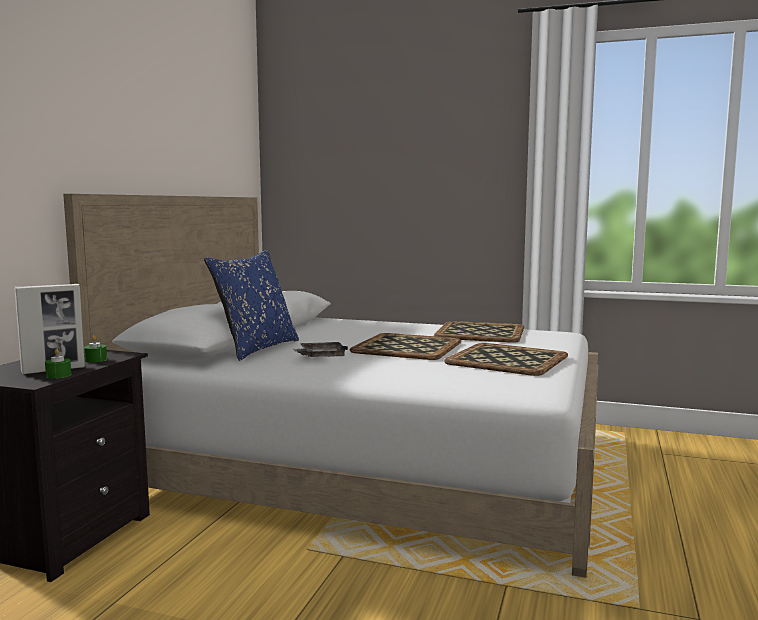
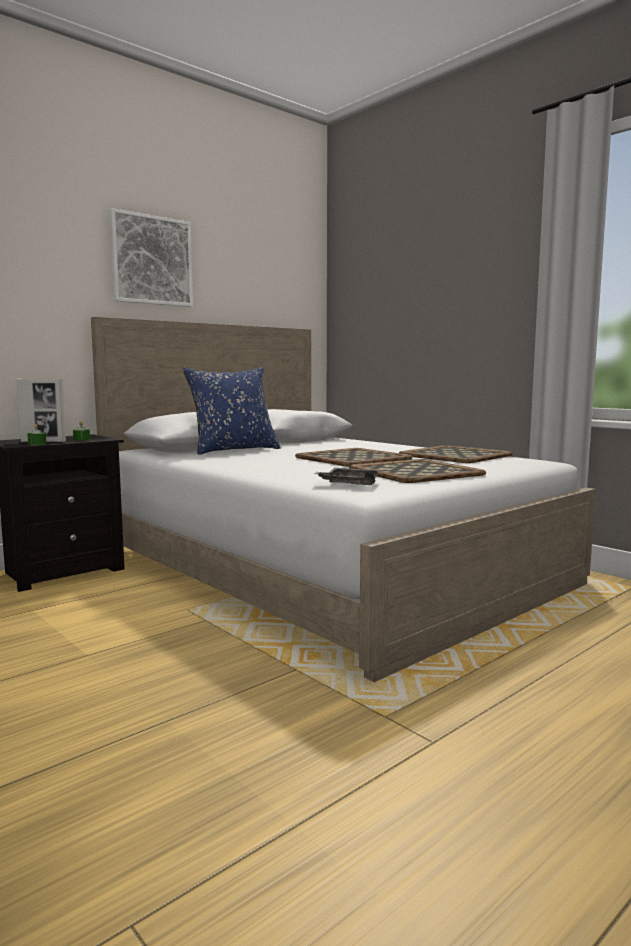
camera: 30 degrees right, 0 degrees up
(115, 118) = (151, 260): none -> picture
(321, 356) = (265, 457): grey tray -> grey tray (350, 484)

